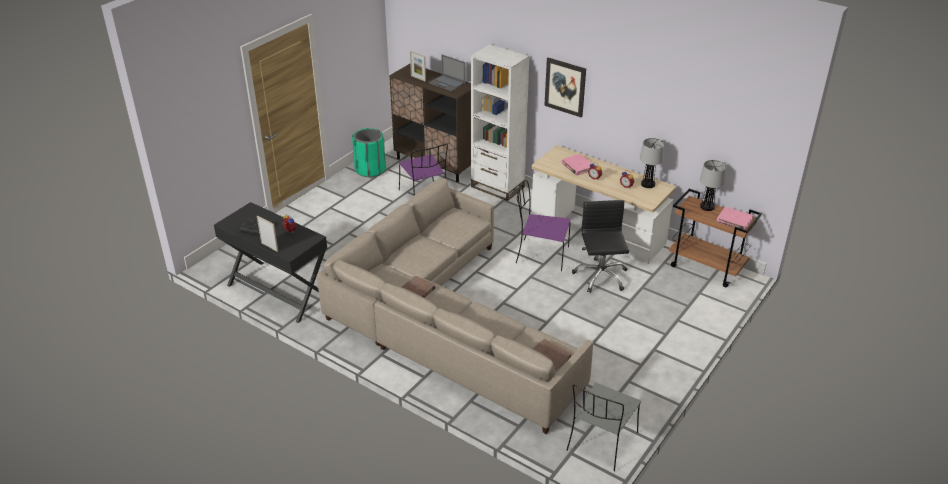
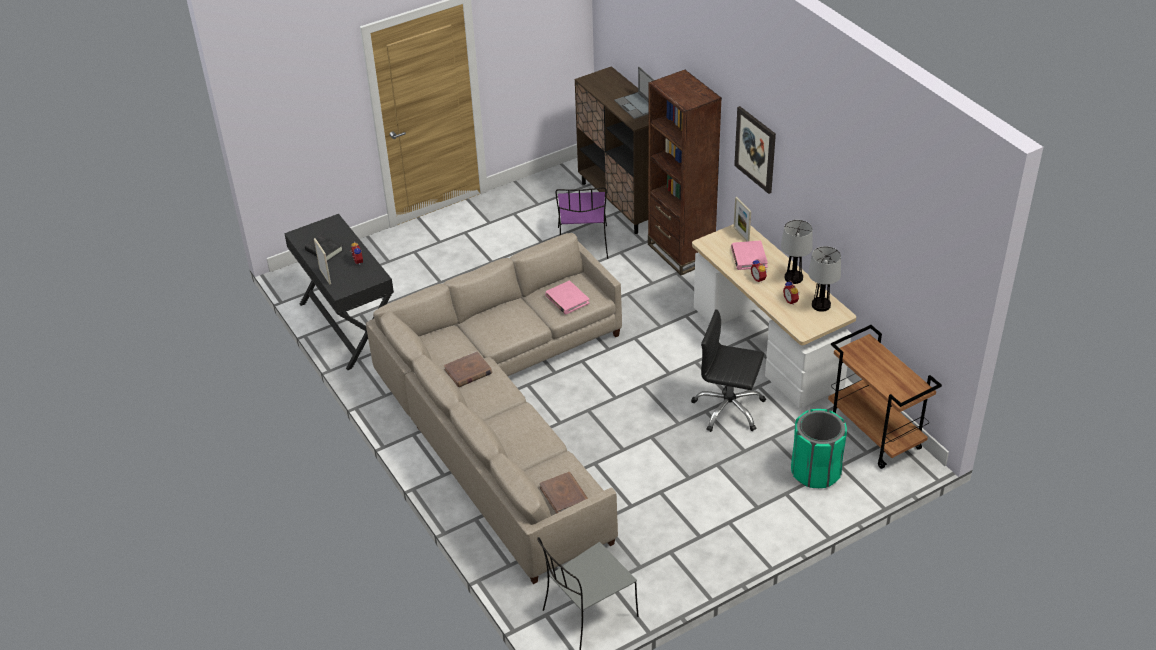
camera: 25 degrees right, 5 degrees up
(370, 170) = (540, 191): green trash can -> green trash can (815, 471)
(418, 78) = (606, 91): picture frame -> picture frame (741, 234)
(497, 187) = (680, 253): white bookcase -> brown bookcase
(540, 255) = (673, 360): purple chair -> none
(600, 276) = (728, 409): black office chair -> black office chair turned 90 degrees counterclockwise
(707, 207) = (881, 356): table lamp -> table lamp (794, 278)
(734, 220) = (902, 384): pink book -> pink book (567, 299)

